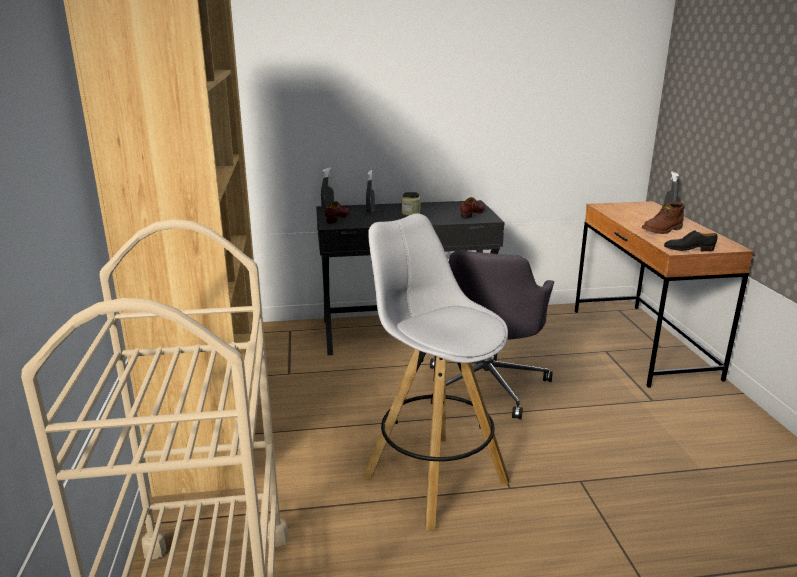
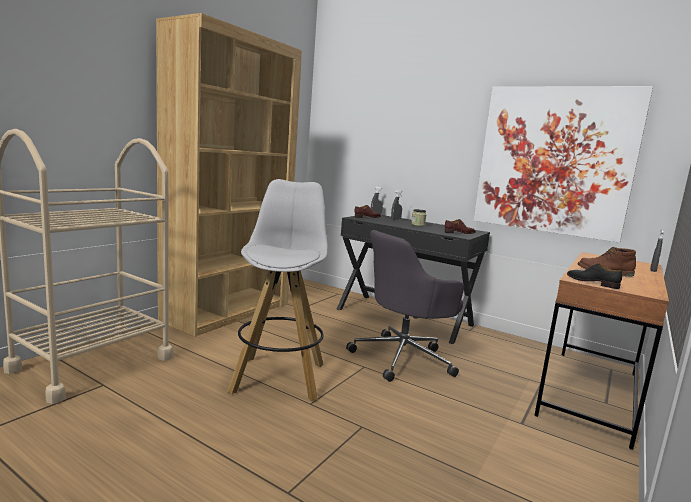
camera: 40 degrees right, 10 degrees down
(542, 106) = (554, 161): none -> picture

